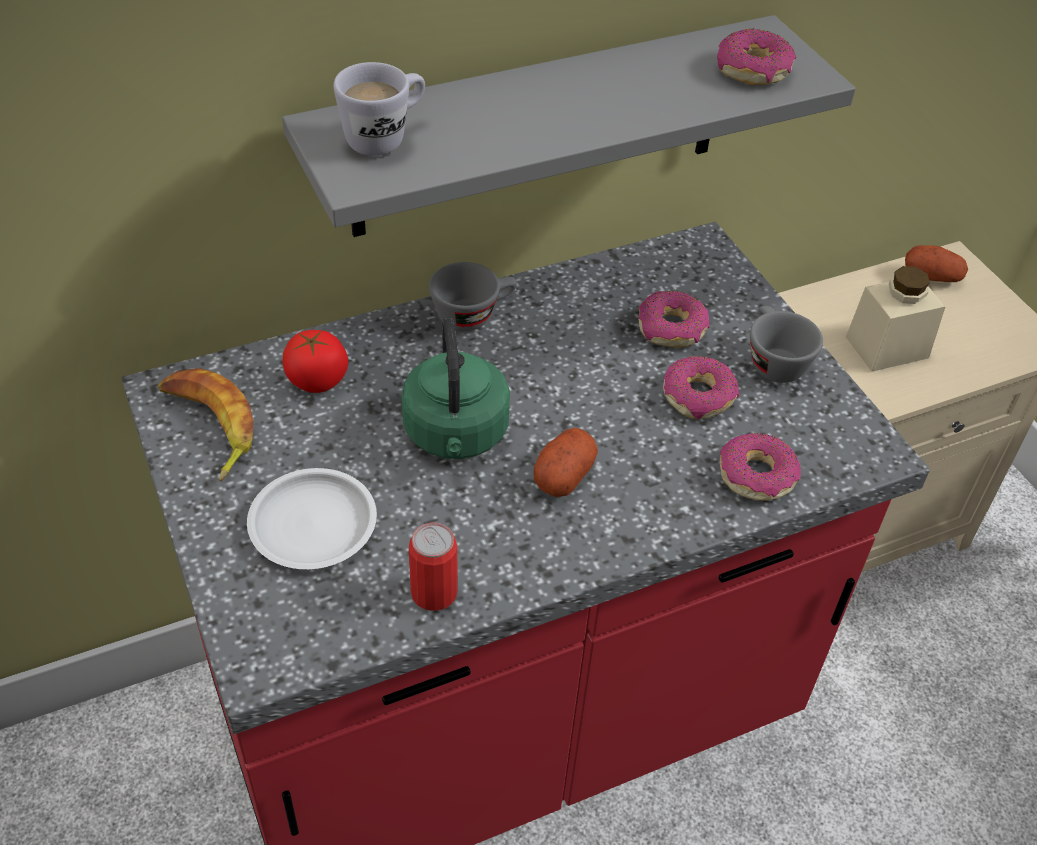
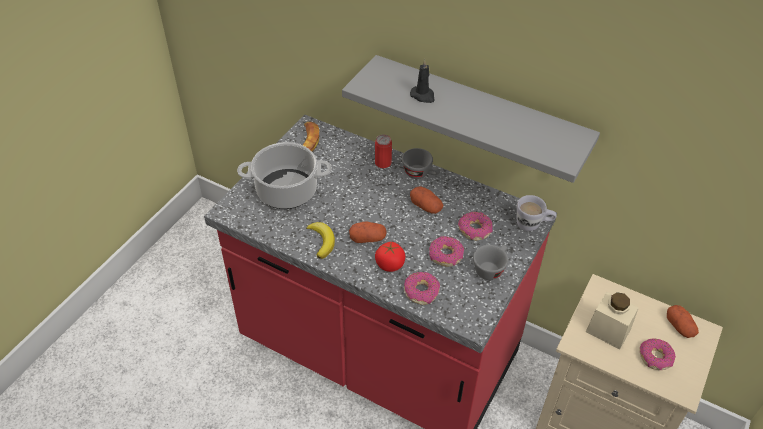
camera: 55 degrees right, 0 degrees up
(313, 523) = (287, 190): white plate -> cooking pot
(317, 379) = (348, 155): tomato -> tomato (390, 264)
(385, 138) = (390, 80): white mug -> white mug (533, 225)
(434, 593) = (286, 234): can -> can (383, 163)
(456, 435) = (358, 202): green kettle -> none
(481, 125) = (423, 96): none -> black candle
(507, 546) = (322, 241): none -> banana
(559, 353) = (426, 206): none -> potato
(753, 70) = (548, 143): donut -> donut (655, 358)

